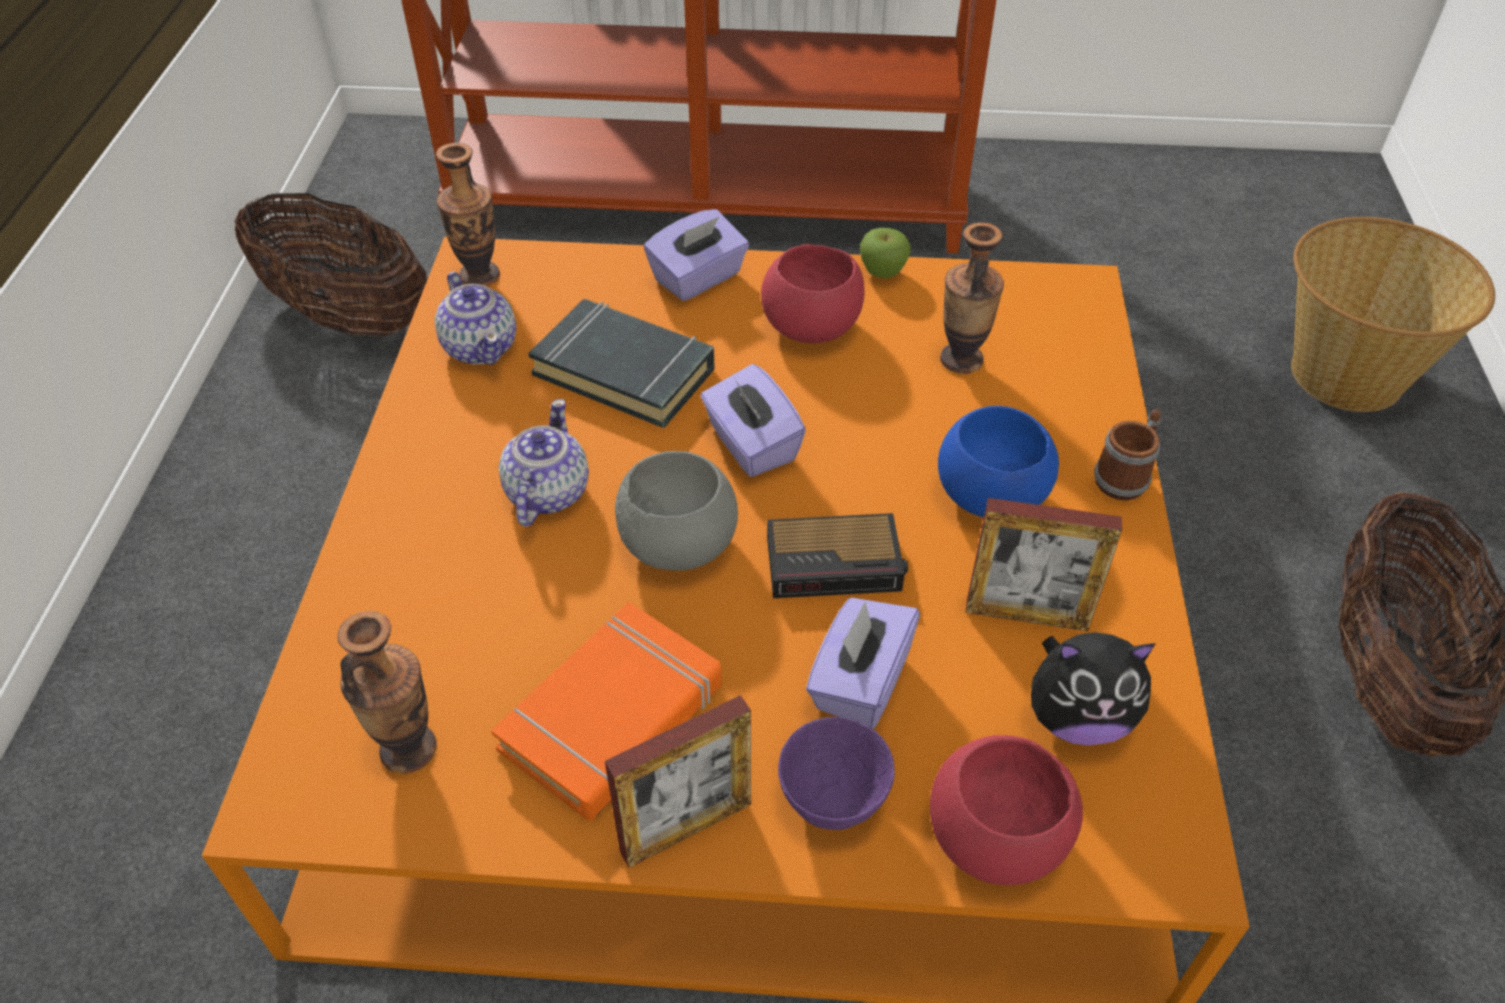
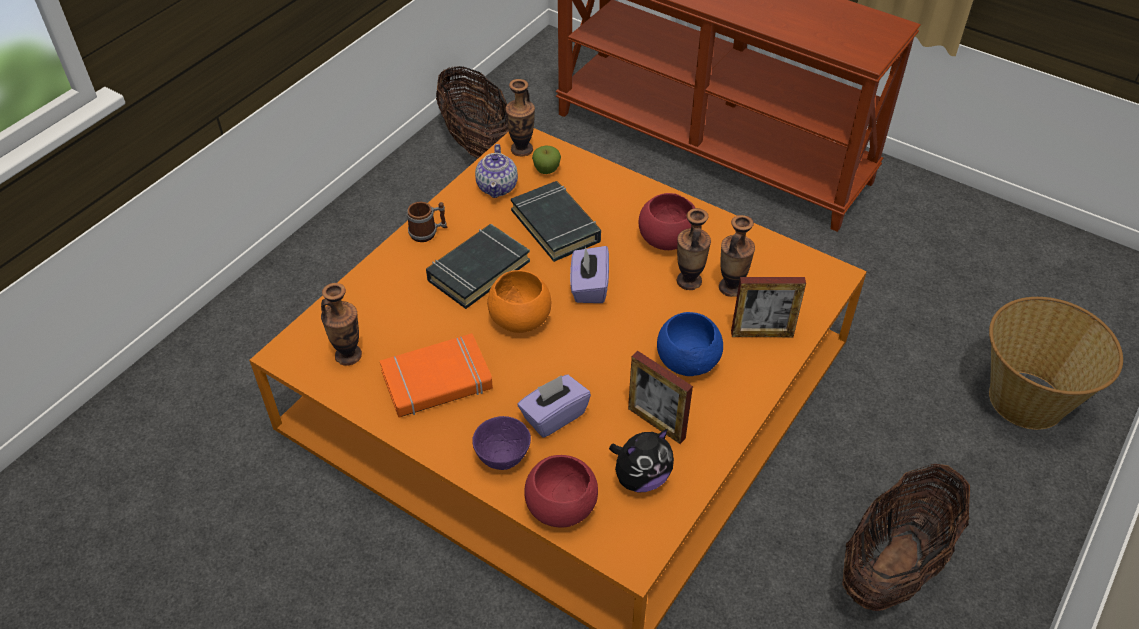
camera: 30 degrees right, 0 degrees up
(546, 493) = (478, 270): teapot -> black book
(677, 541) = (520, 318): grey bowl -> orange bowl
(686, 828) = (435, 439): picture frame -> picture frame (762, 334)
(698, 278) = (628, 191): purple tissue box -> none
(836, 563) = (585, 360): alarm clock -> none
(883, 272) = (728, 224): apple -> apple (546, 170)
(894, 374) = (689, 281): none -> vase
(1077, 718) = (640, 478): plush toy -> plush toy turned 60 degrees counterclockwise
(1125, 476) = (766, 382): mug -> mug (428, 232)

